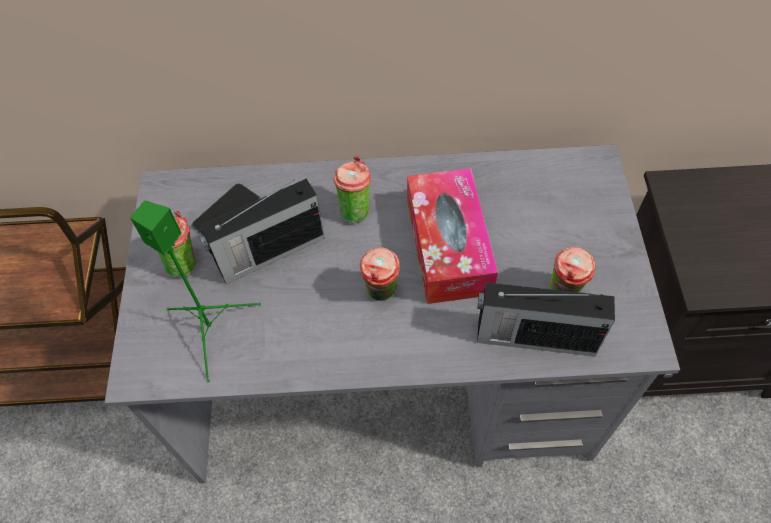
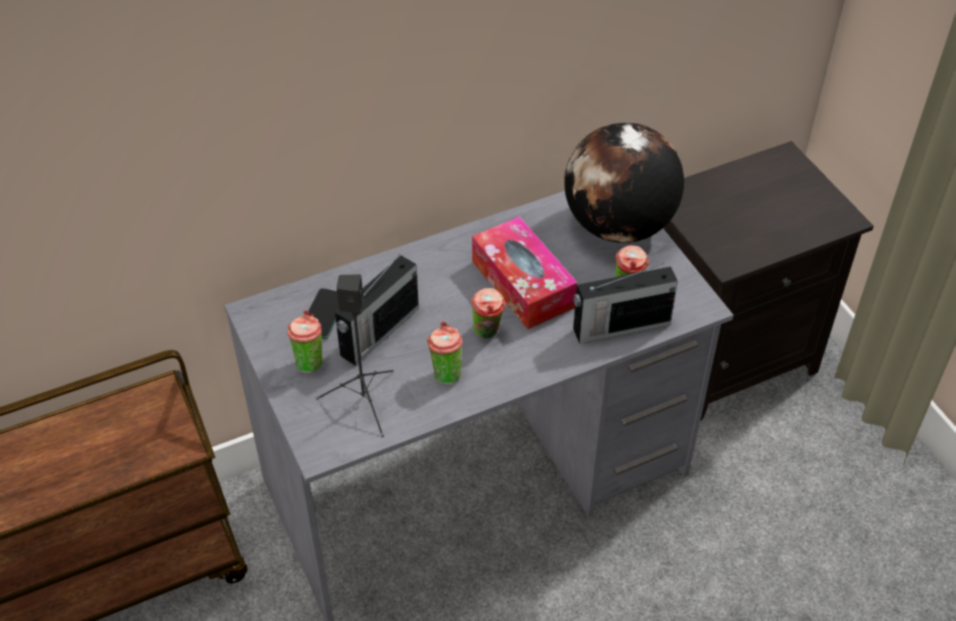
camera: 25 degrees left, 10 degrees down
(212, 329) = (364, 400): green speaker -> black speaker
(355, 209) = (432, 280): cup -> cup (445, 373)
(587, 210) = (618, 226): none -> globe

